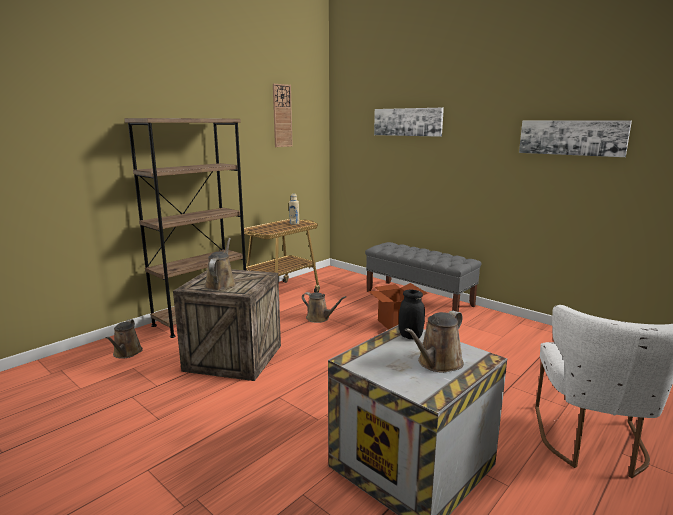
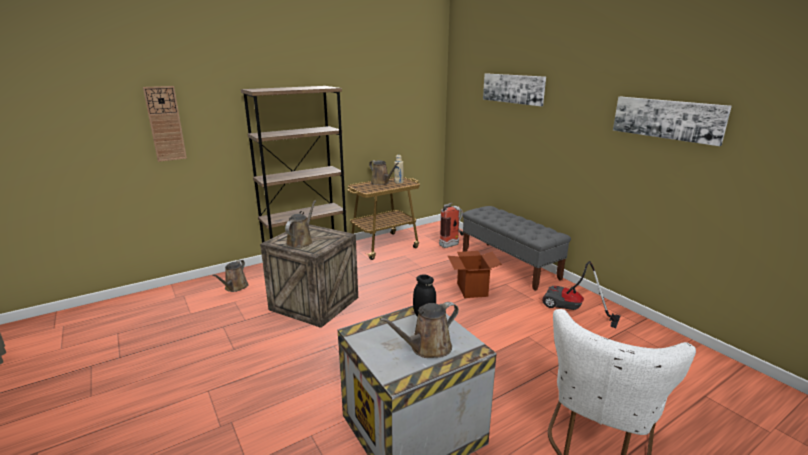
camera: 15 degrees right, 5 degrees up
(282, 116) = (395, 79): wall clock -> wall clock (165, 124)
(319, 318) = (405, 274): brown watering can -> brown watering can (381, 182)
(352, 286) = (452, 244): none -> fire extinguisher
(499, 331) = (572, 310): none -> vacuum cleaner

